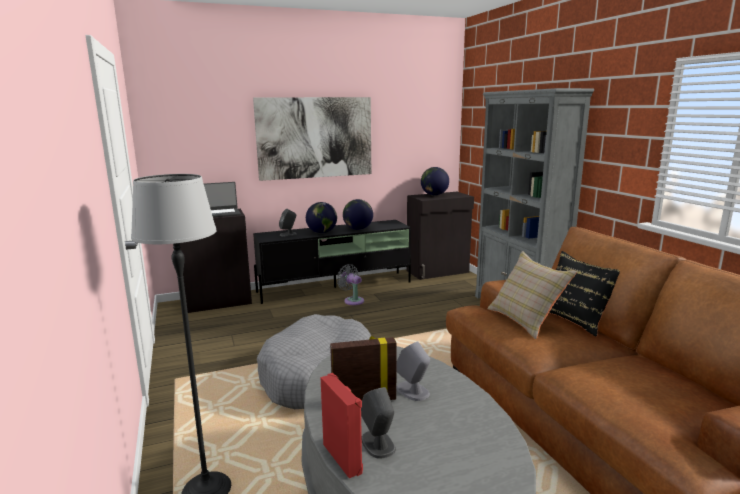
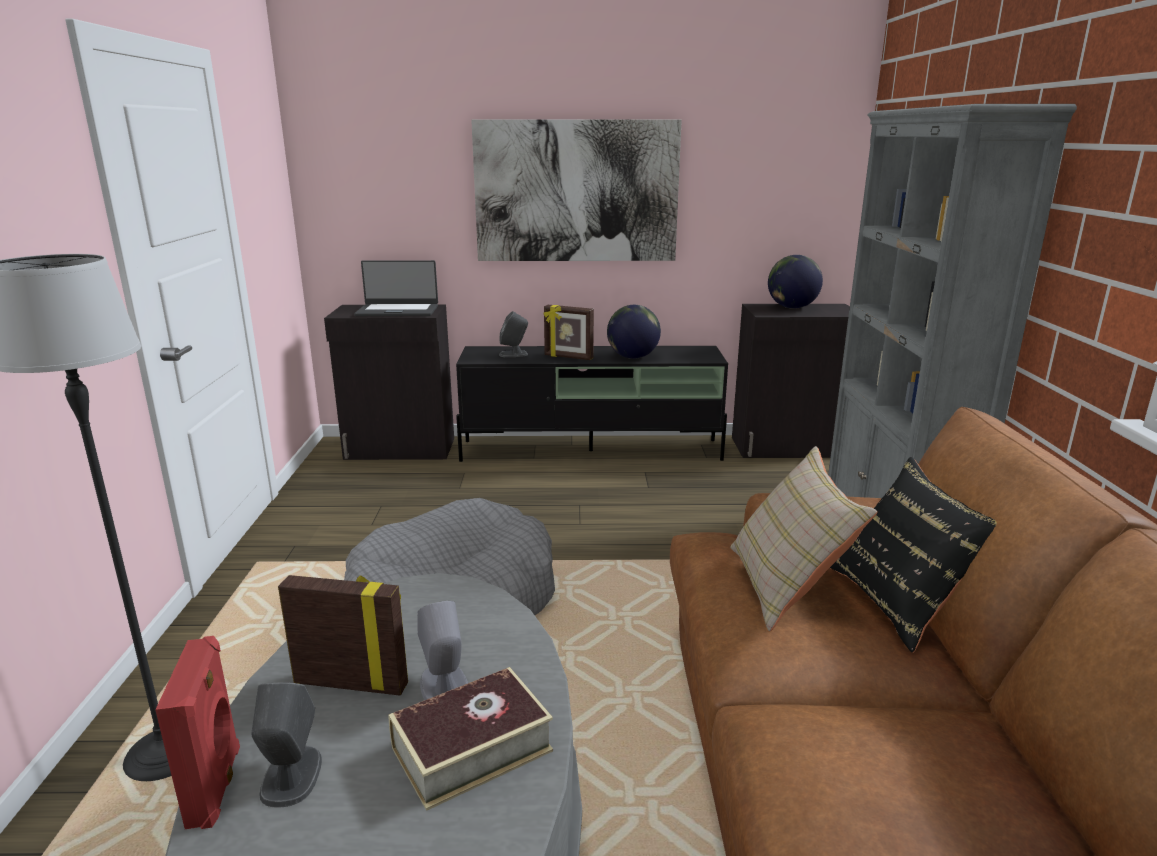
camera: 20 degrees right, 5 degrees up
(322, 233) = (568, 357): globe -> picture frame
(352, 300) = (601, 479): grey fan -> none
(453, 412) = (472, 749): none -> book

